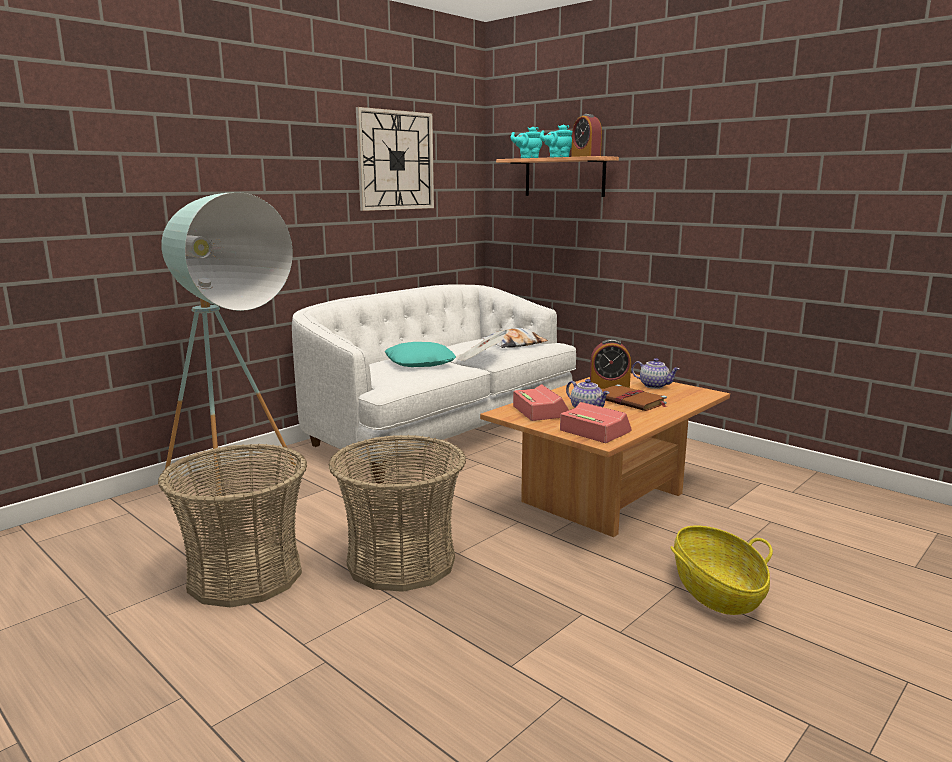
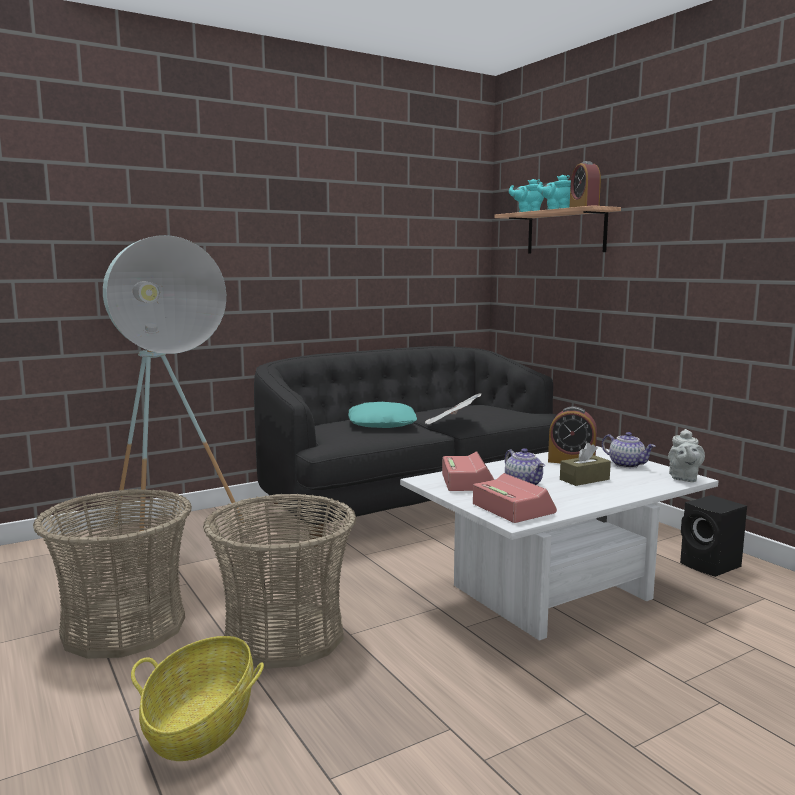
camera: 15 degrees right, 5 degrees down
(395, 160) = (384, 216): wall clock -> none
(440, 430) = (411, 499): white sofa -> black sofa
(514, 344) = (498, 412): pillow -> none
(605, 499) = (553, 595): brown coffee table -> white coffee table
(631, 401) = (584, 479): brown book -> brown tissue box
(704, 394) = (683, 478): none -> grey teapot
(712, 462) = (711, 566): none -> black speaker
(716, 591) = (636, 728): basket -> basket (201, 725)

